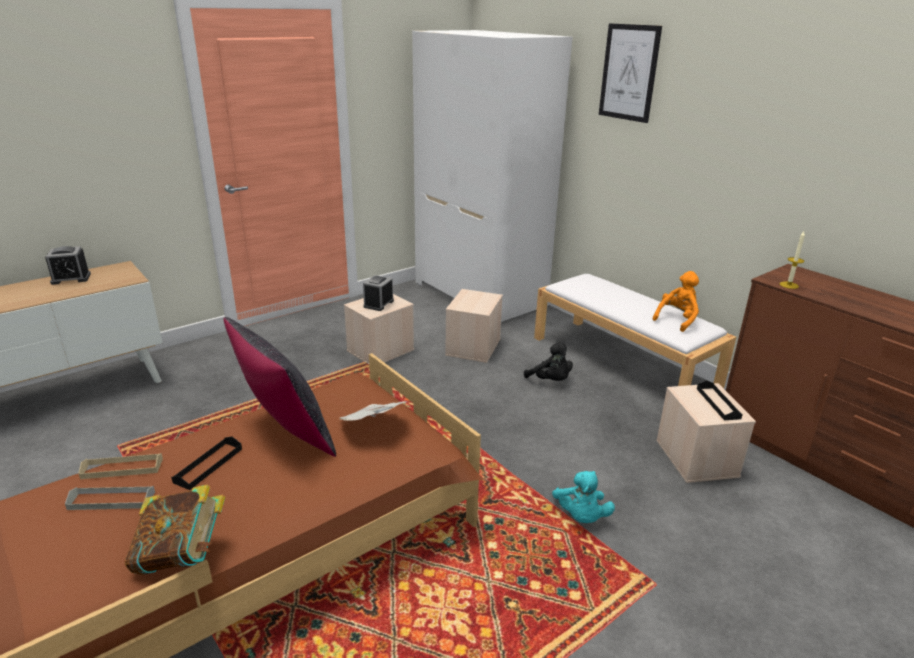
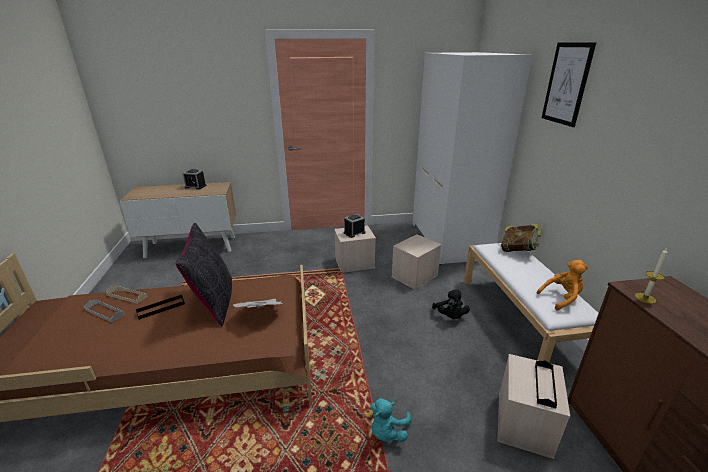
camera: 30 degrees right, 0 degrees up
(182, 556) = (95, 358): book -> book (518, 250)

